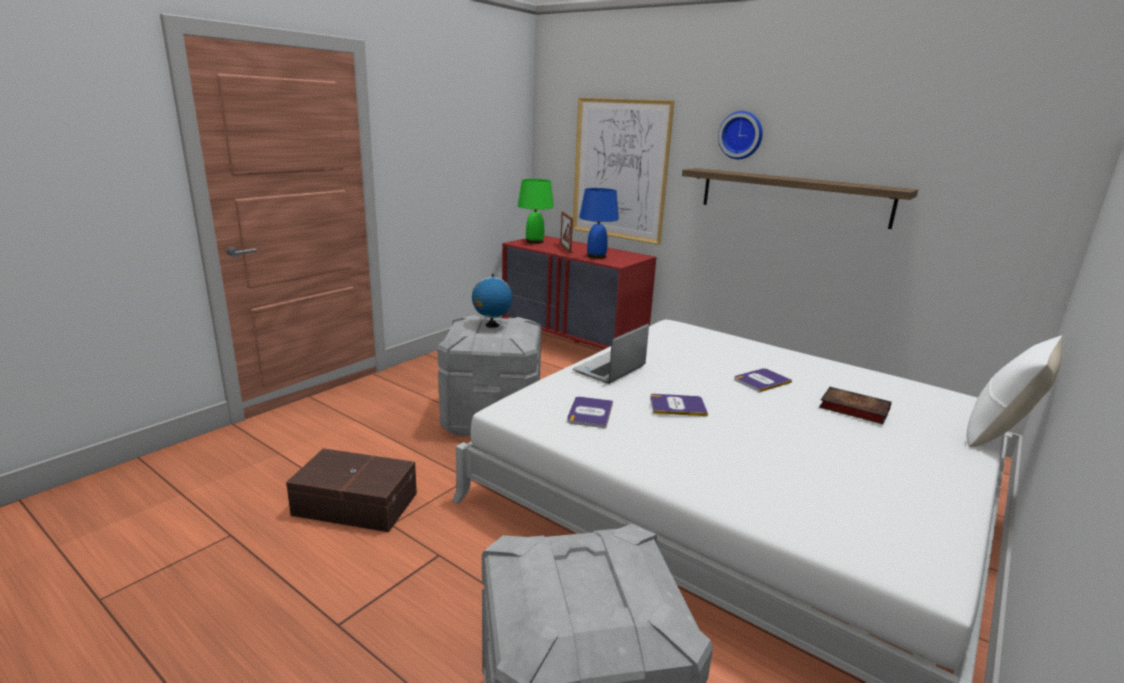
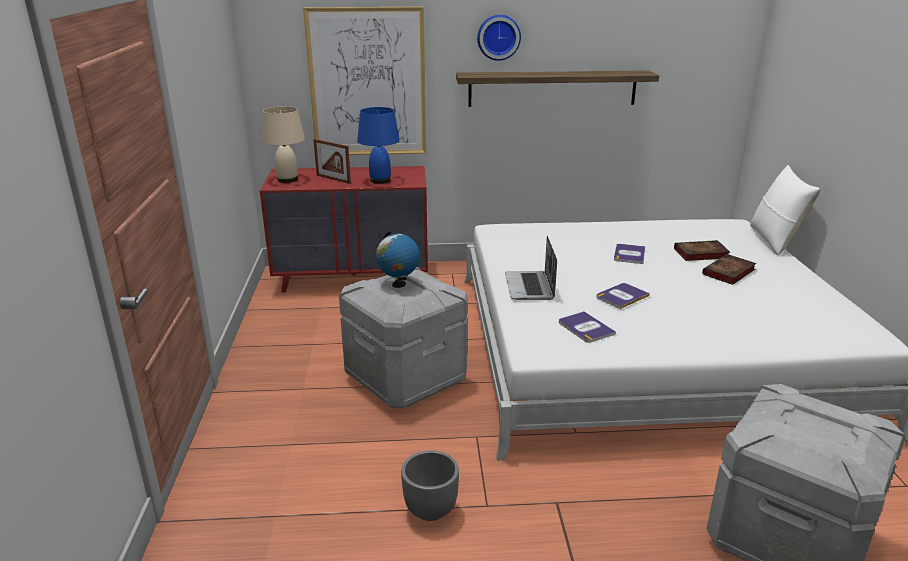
camera: 40 degrees left, 5 degrees up
(355, 503) = (430, 509): brown storage box -> grey planter
(534, 242) = (287, 180): green table lamp -> beige table lamp
(850, 435) = (728, 273): none -> book

